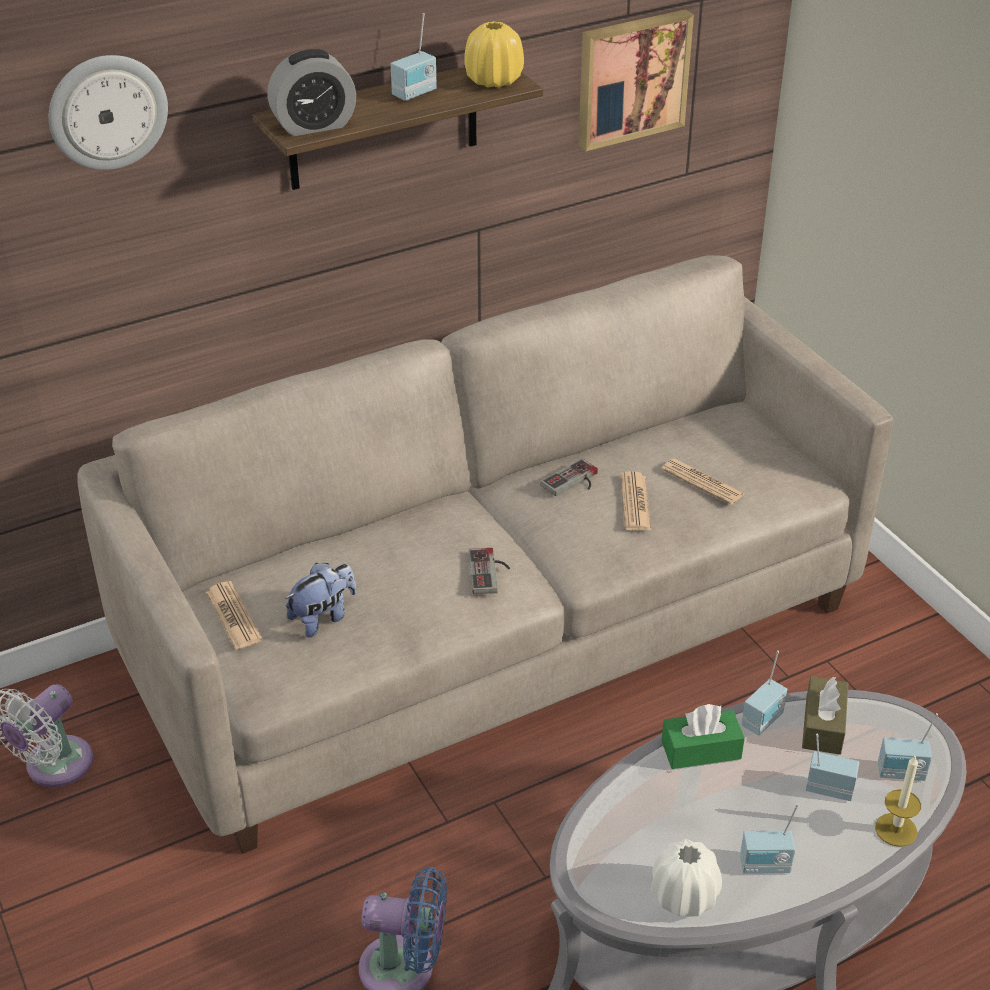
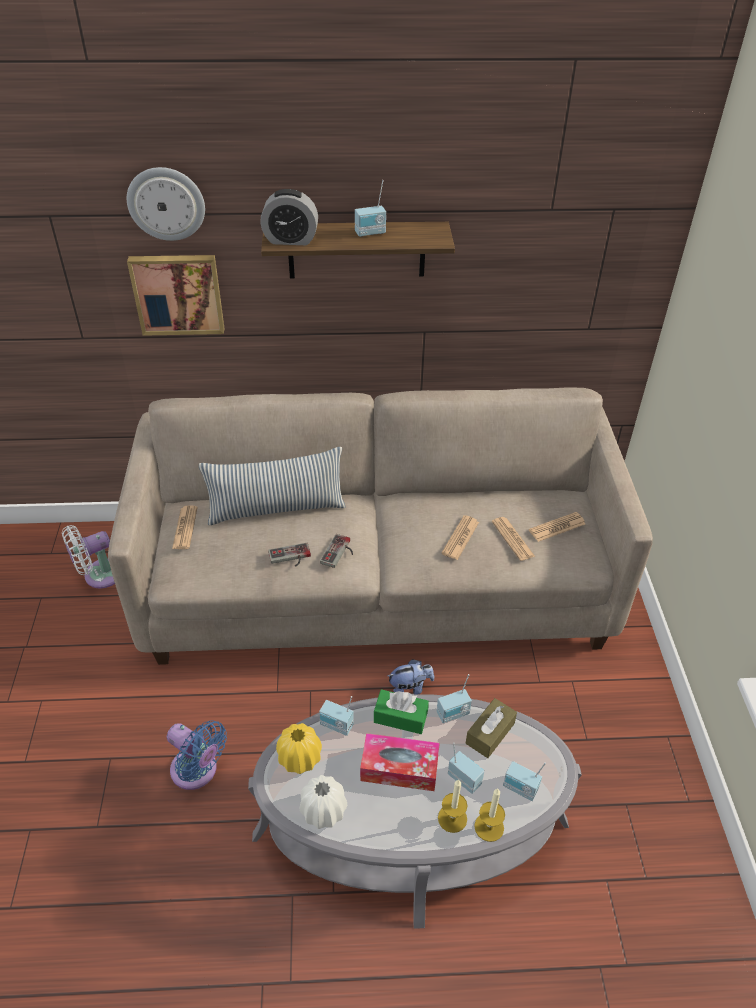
camera: 25 degrees right, 5 degrees up
(323, 617) = (230, 547): plush toy -> plush toy (410, 688)
(354, 547) = (276, 509): none -> pillow
(493, 80) = (427, 235): yellow vase -> yellow vase (299, 758)
(574, 482) = (431, 511): game controller -> game controller (290, 558)
(631, 78) = (548, 254): picture -> picture (178, 293)
(742, 809) = (399, 768): none -> tissue box
(747, 451) = (557, 527): none -> newspaper
(765, 867) = (387, 814): radio -> radio (336, 726)
(846, 838) = (452, 818): none -> candle

